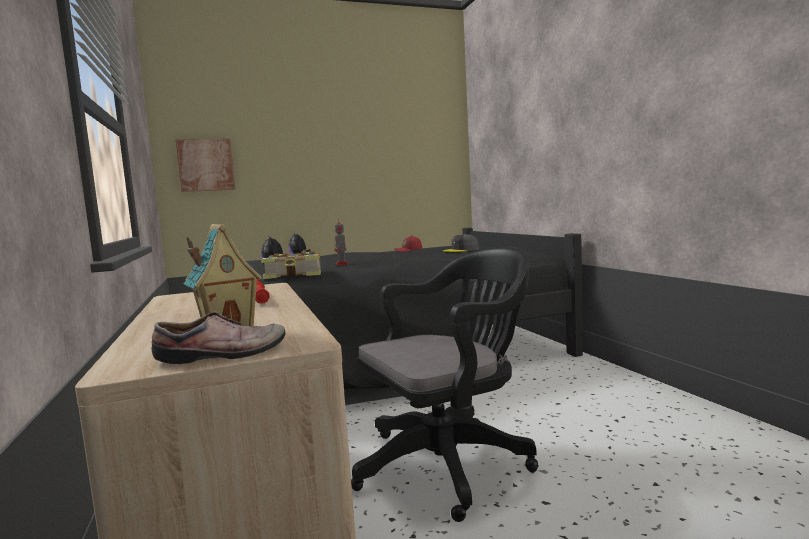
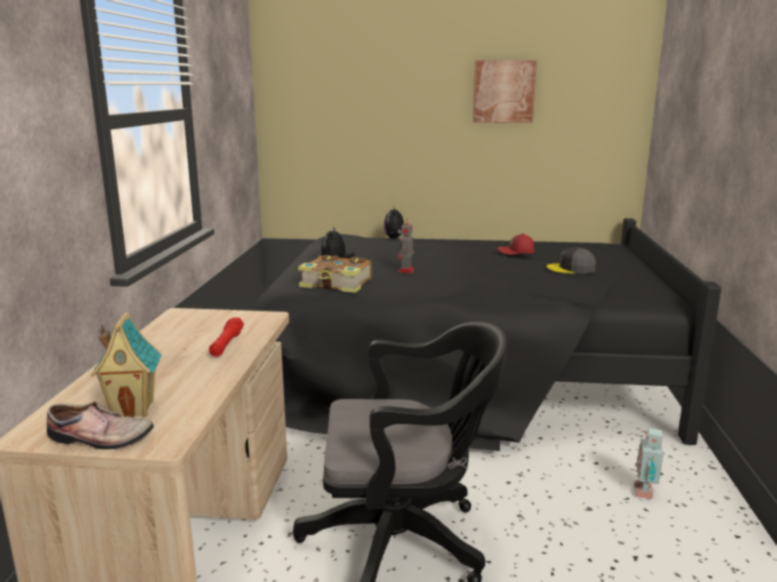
camera: 25 degrees right, 10 degrees up
(206, 165) = (308, 118): picture -> picture (503, 91)
(581, 385) = (645, 491): none -> toy robot

